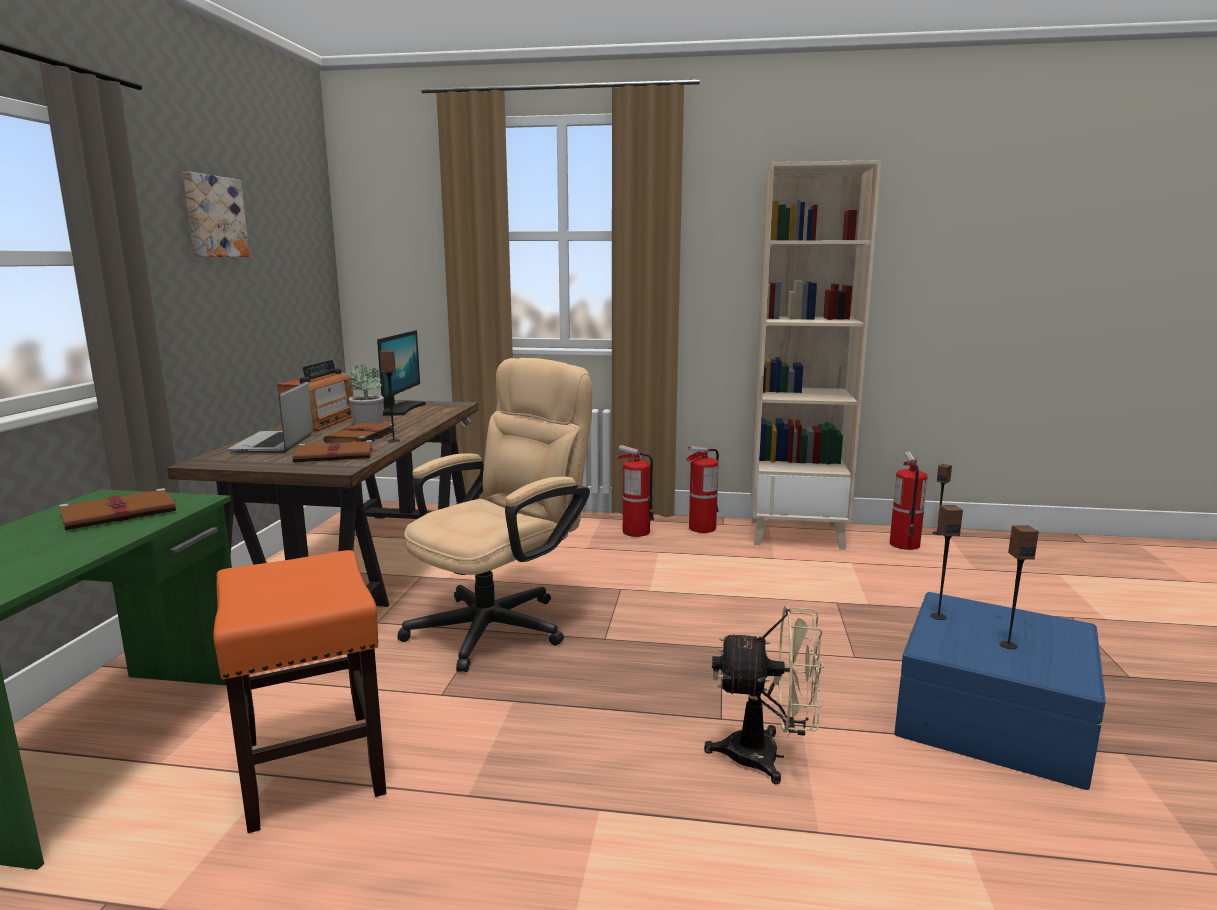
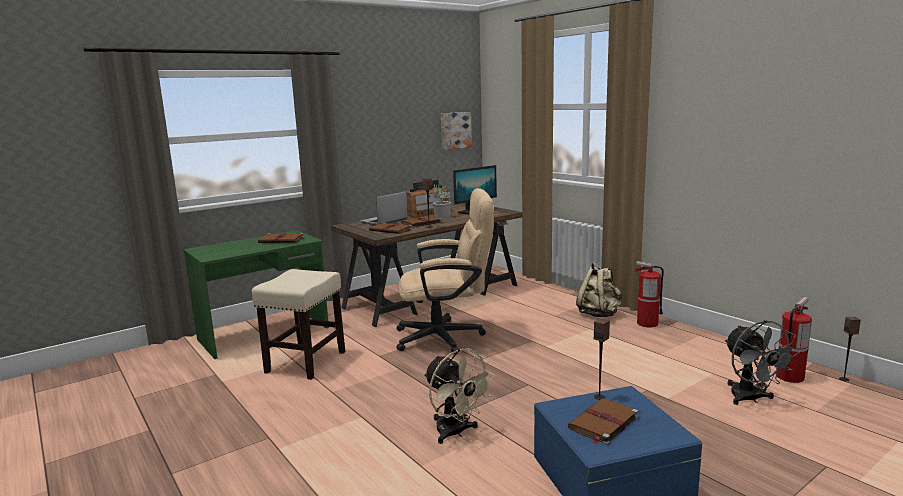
camera: 45 degrees right, 0 degrees up
(213, 217) = (387, 105): picture -> picture (455, 130)
(313, 768) = (305, 362): orange stool -> beige stool
(635, 532) = (599, 314): fire extinguisher -> beige backpack
(797, 534) = (711, 345): beige bookcase -> none
(921, 577) = (751, 399): none -> grey fan
(1008, 645) = (603, 423): speaker -> brown book

